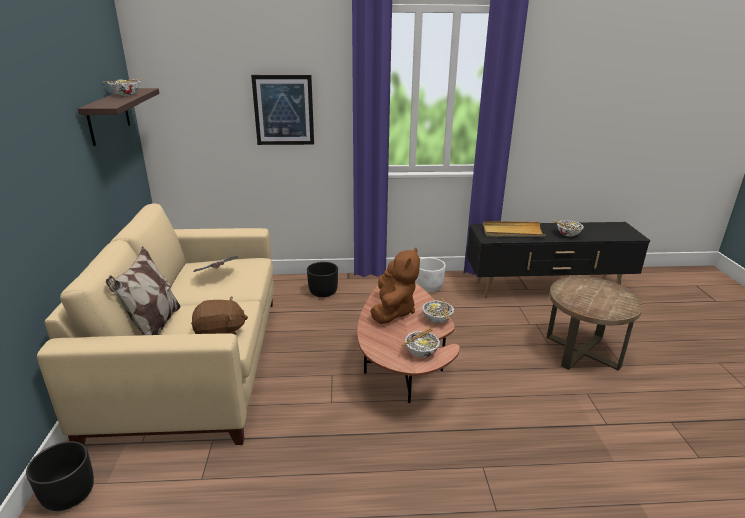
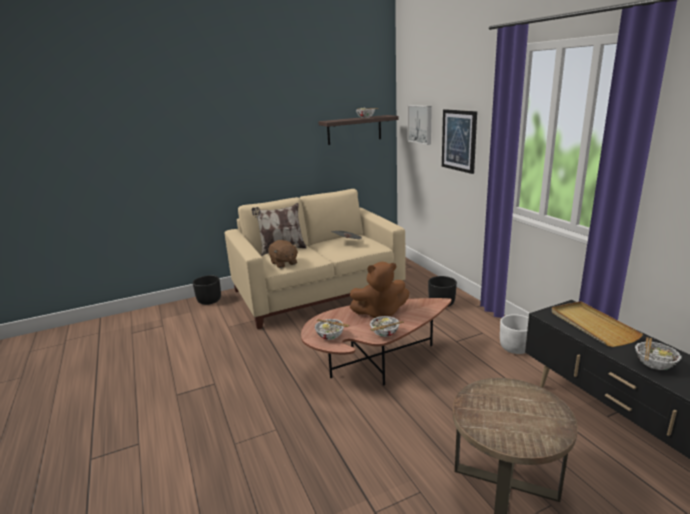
camera: 70 degrees right, 5 degrees down
(200, 96) = (420, 124): none -> picture

